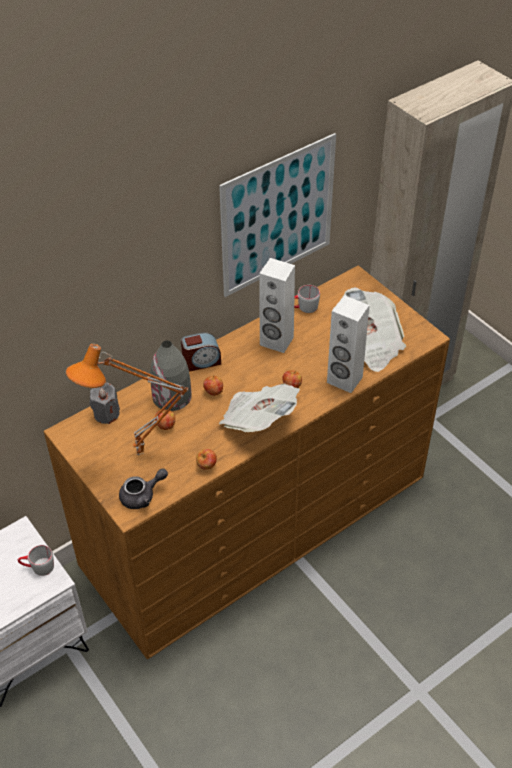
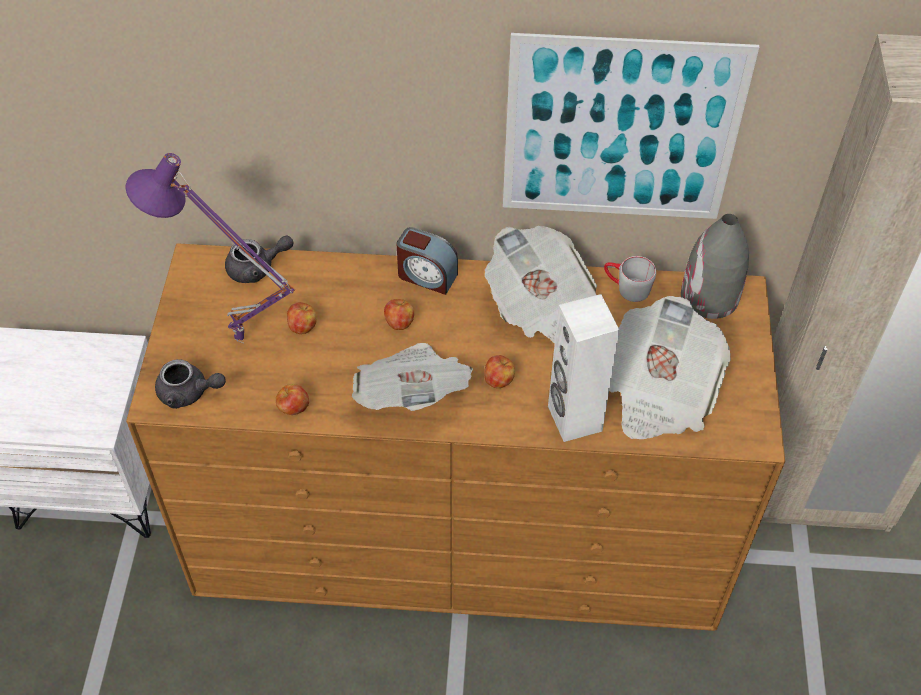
camera: 40 degrees right, 5 degrees up
(38, 567) = (98, 402): grey mug -> none
(106, 414) = (257, 268): grey candle -> grey teapot
(140, 457) = (236, 345): orange table lamp -> purple table lamp
(172, 397) = (347, 297): grey vase -> grey vase (709, 297)
(276, 341) = (543, 310): white speaker -> newspaper

